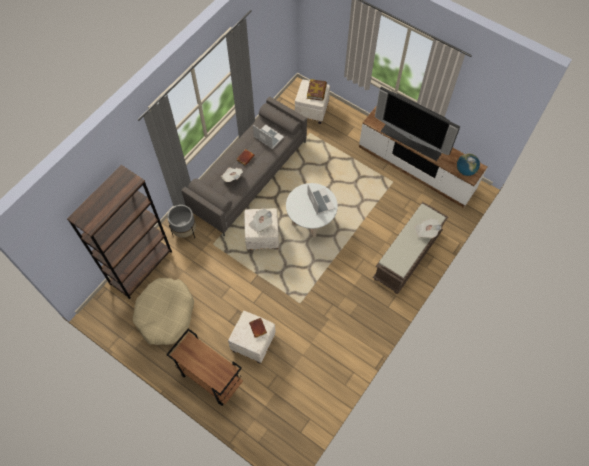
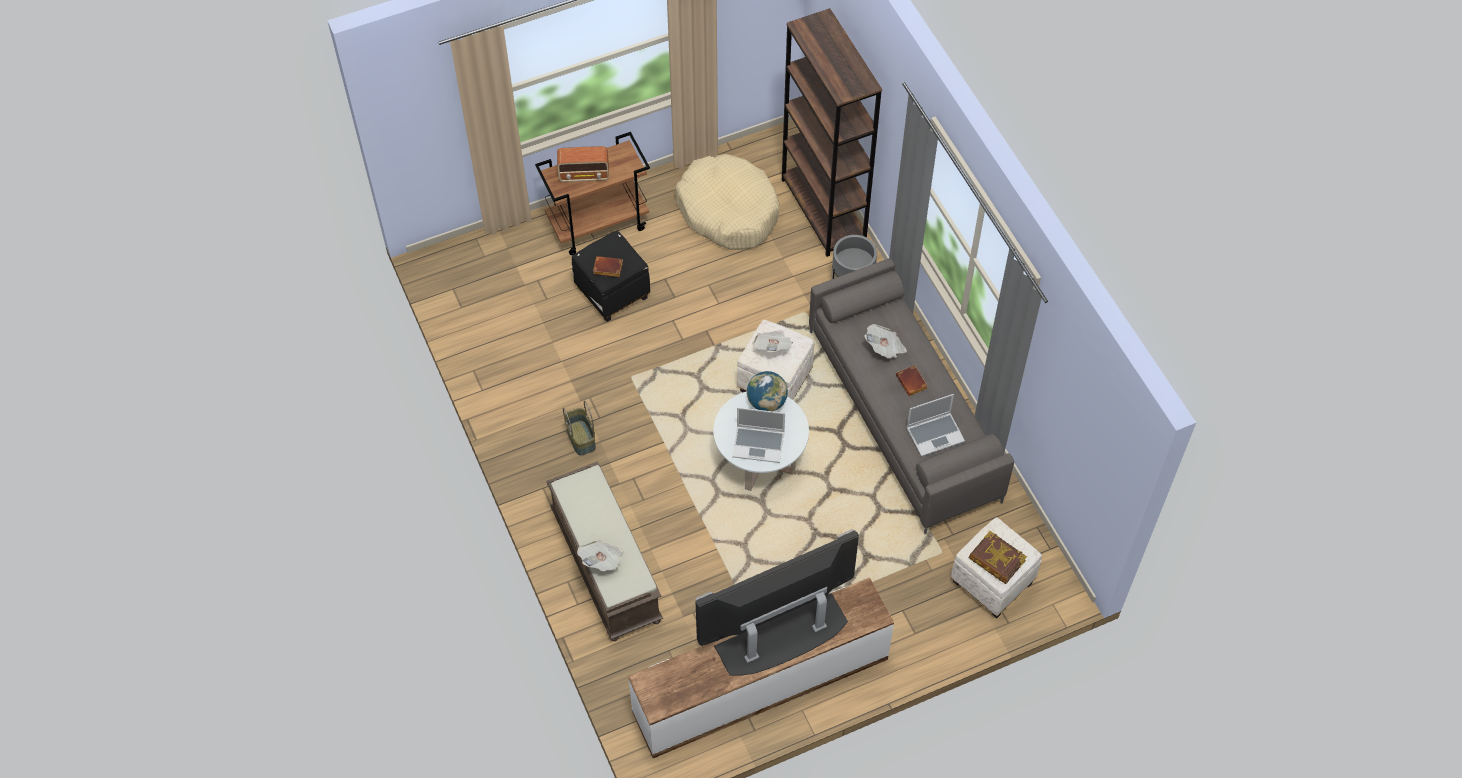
camera: 120 degrees right, 5 degrees down
(209, 365) = (584, 174): none -> radio
(253, 342) = (613, 293): white ottoman -> black ottoman
(349, 305) = (581, 438): none -> basket
(465, 170) = (665, 681): globe -> globe (766, 402)

